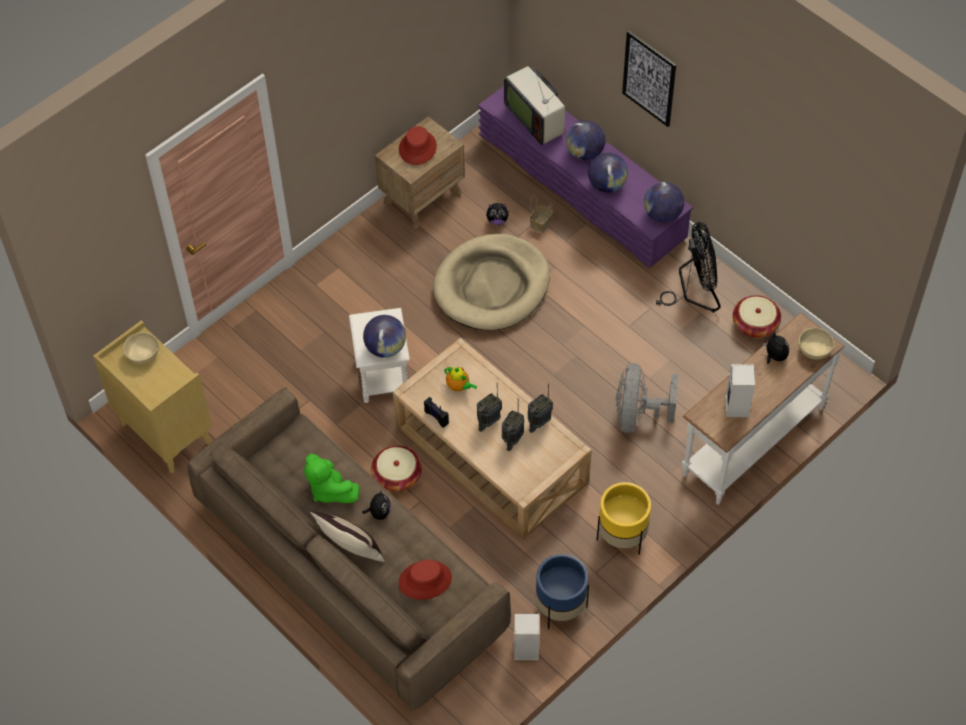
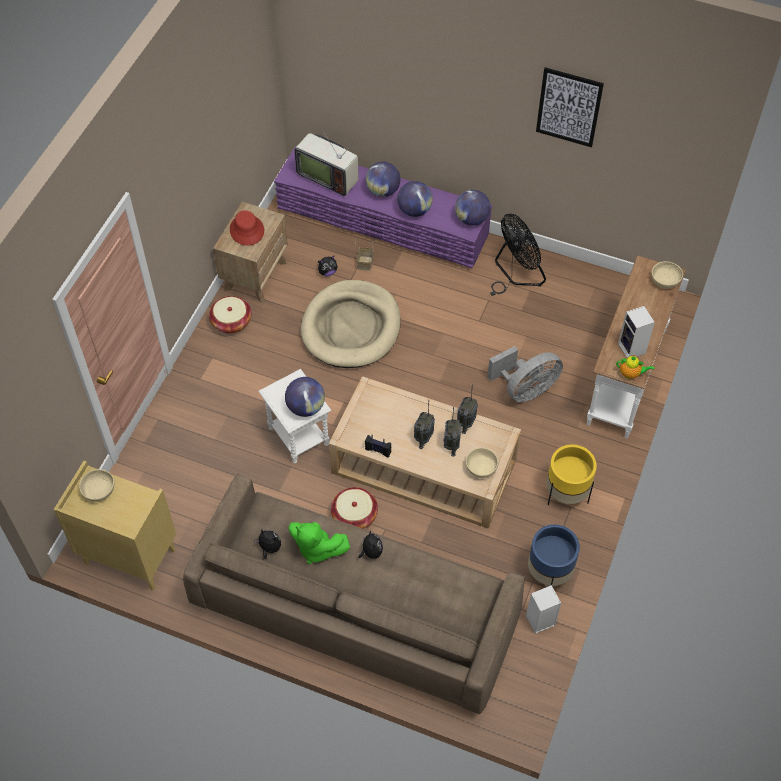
camera: 25 degrees left, 0 degrees up
(350, 550) = (363, 595): pillow -> none
(425, 580) = (441, 595): red hat -> none
(459, 386) = (383, 417): teapot -> teapot (631, 374)
(529, 472) = (481, 467): none -> beige bowl
(638, 415) = (525, 389): grey fan -> grey fan turned 105 degrees counterclockwise
(649, 78) = (436, 103): picture -> picture (569, 107)
(755, 324) = (577, 284): basket -> basket (231, 322)
(774, 356) = (638, 297): plush toy -> plush toy (269, 548)

